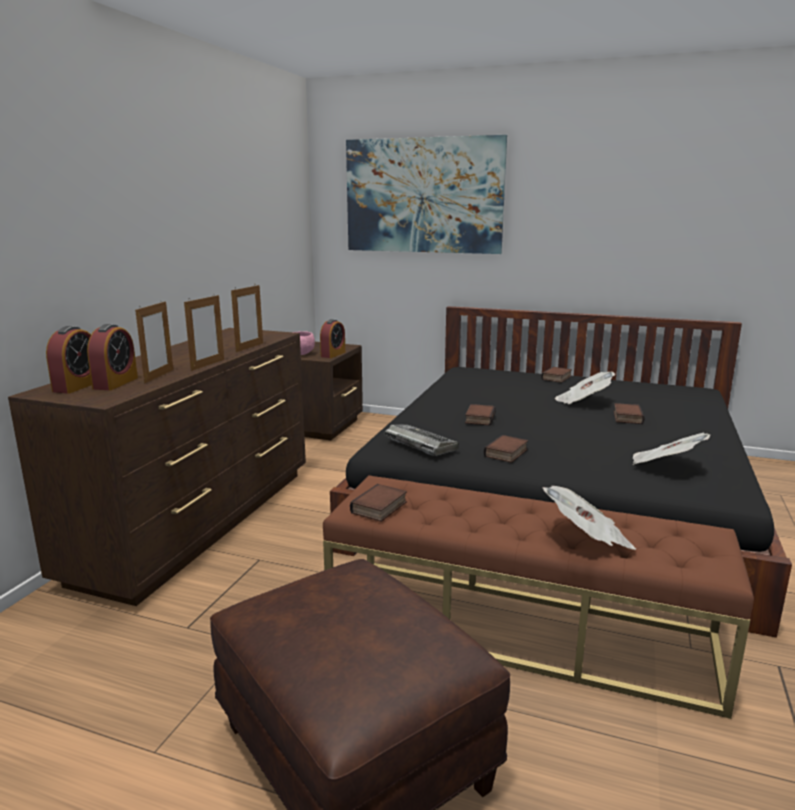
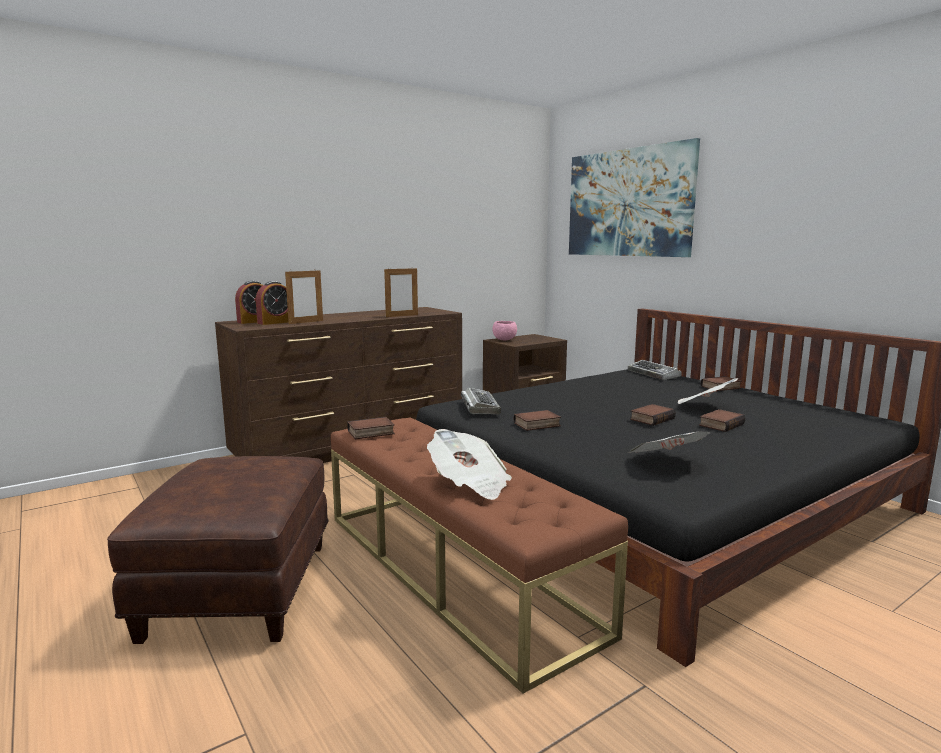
camera: 35 degrees right, 5 degrees down
(208, 365) = (348, 320): picture frame -> none
(333, 354) = (528, 342): alarm clock -> none
(479, 418) = (568, 400): book -> book (651, 418)
(484, 373) = (654, 374): none -> keyboard

